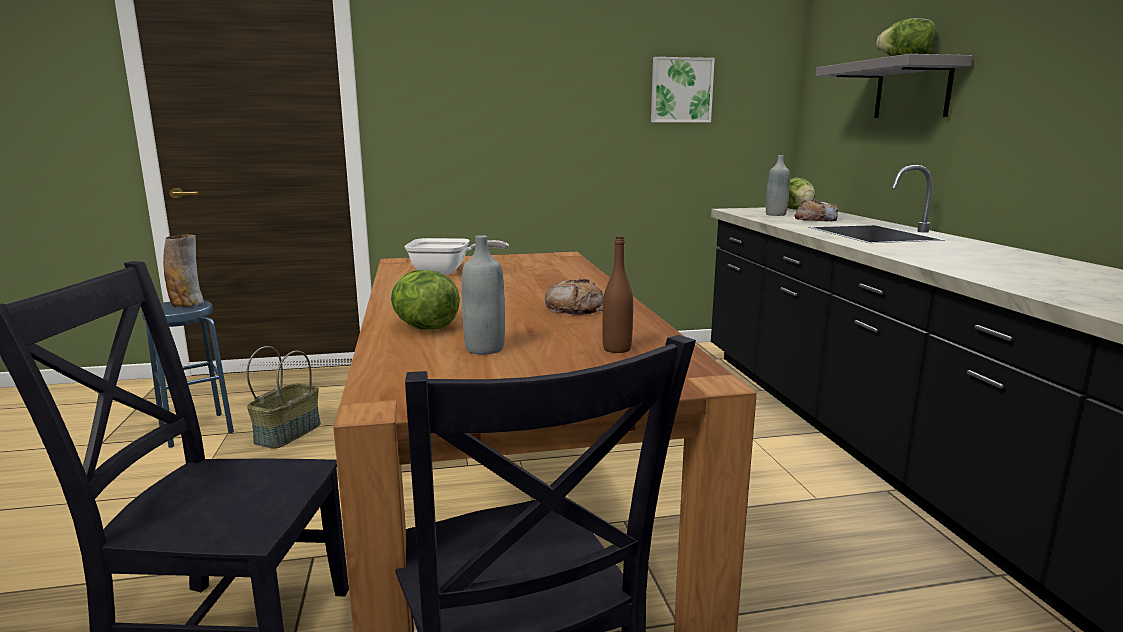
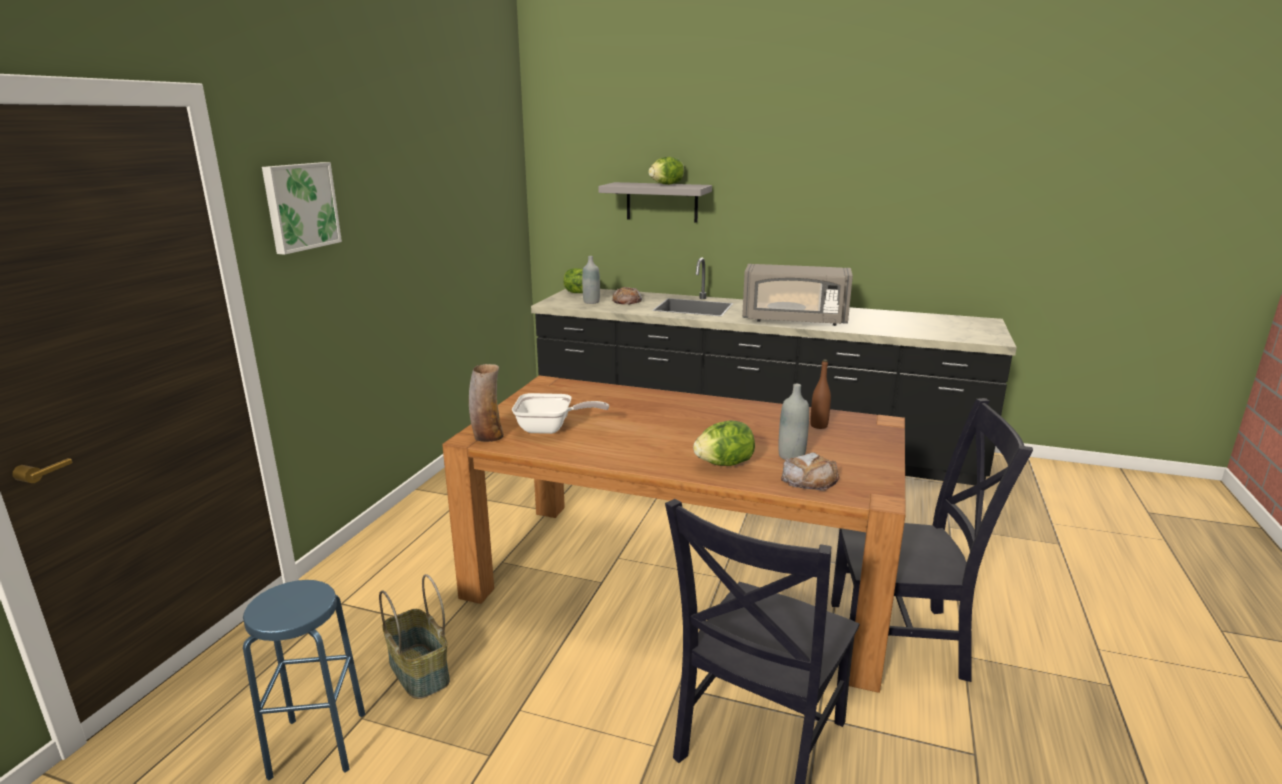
camera: 60 degrees left, 5 degrees up
(187, 304) = (287, 595): vase -> vase (488, 436)
(446, 272) = (550, 429): frying pan -> frying pan turned 60 degrees clockwise
(575, 307) = (718, 414): bread -> bread (809, 479)
(681, 90) = (472, 203): picture -> picture (300, 206)
(958, 263) = (794, 320): none -> grey microwave

